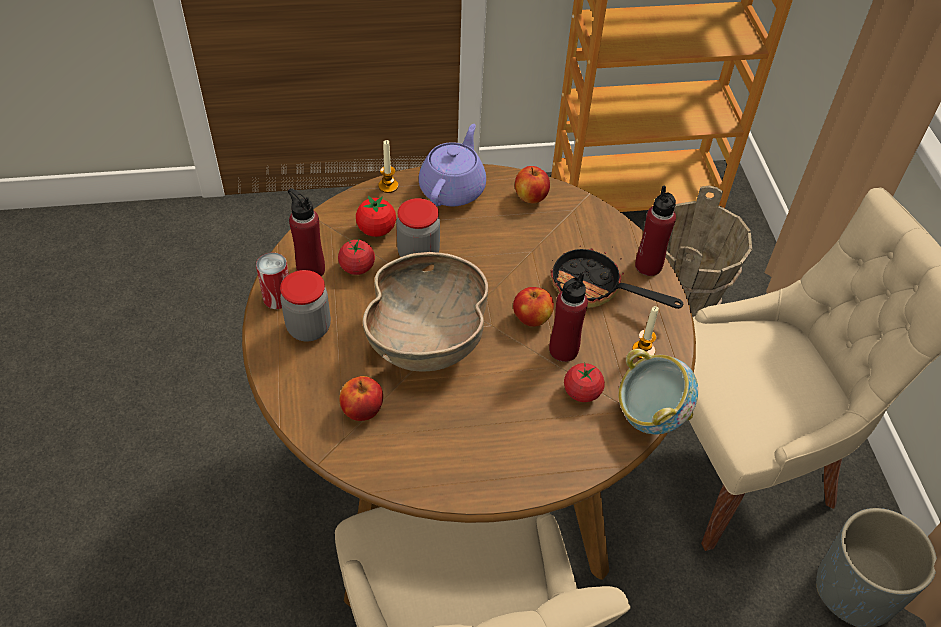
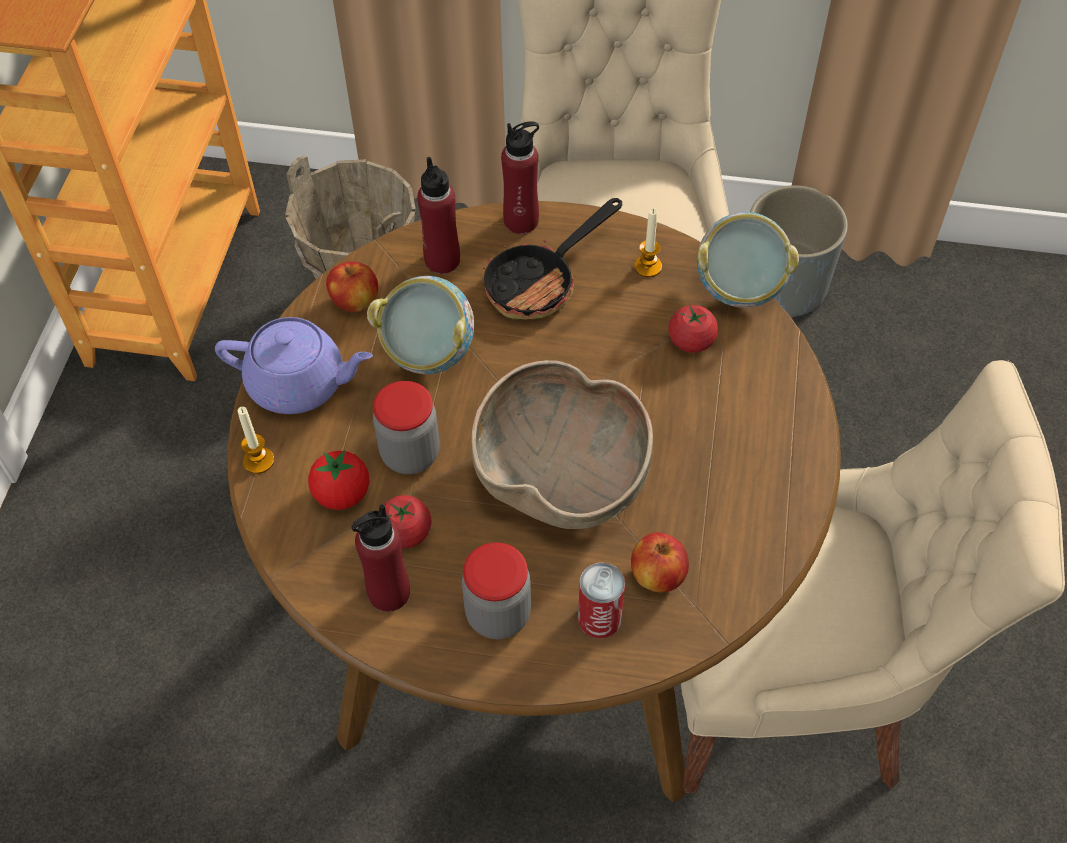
camera: 70 degrees left, 5 degrees up
(277, 298) = (427, 646): can -> can (599, 618)
(453, 188) = (299, 384): purple teapot -> purple teapot turned 150 degrees clockwise
(503, 243) = (427, 354): none -> bowl
(532, 318) = (565, 358): apple -> none
(563, 350) = (624, 341): red bottle -> red bottle (442, 260)

